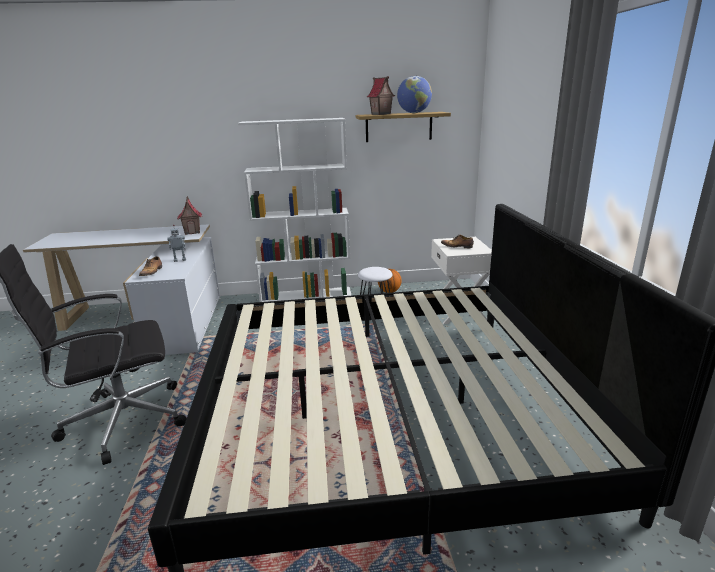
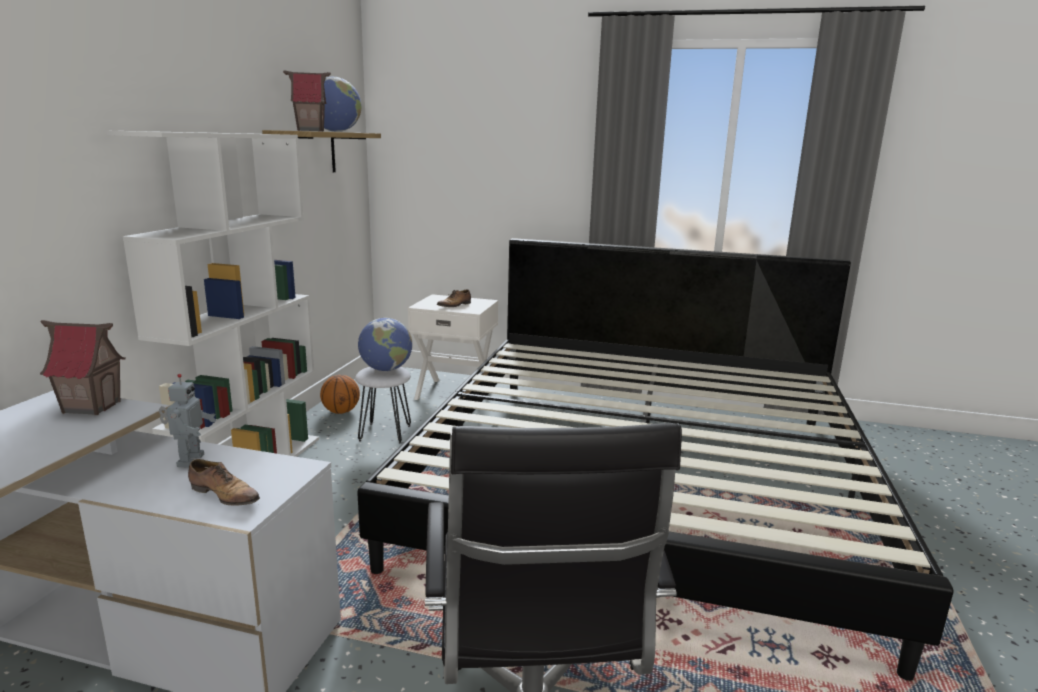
camera: 70 degrees left, 5 degrees down
(377, 271) = (386, 369): none -> globe

